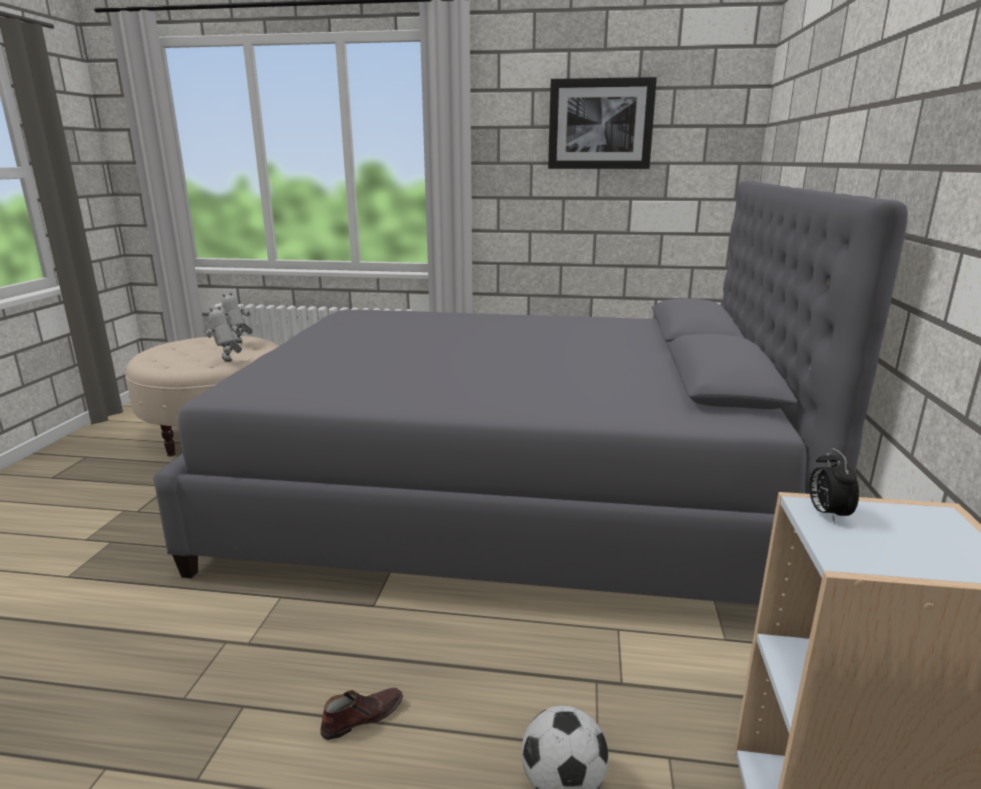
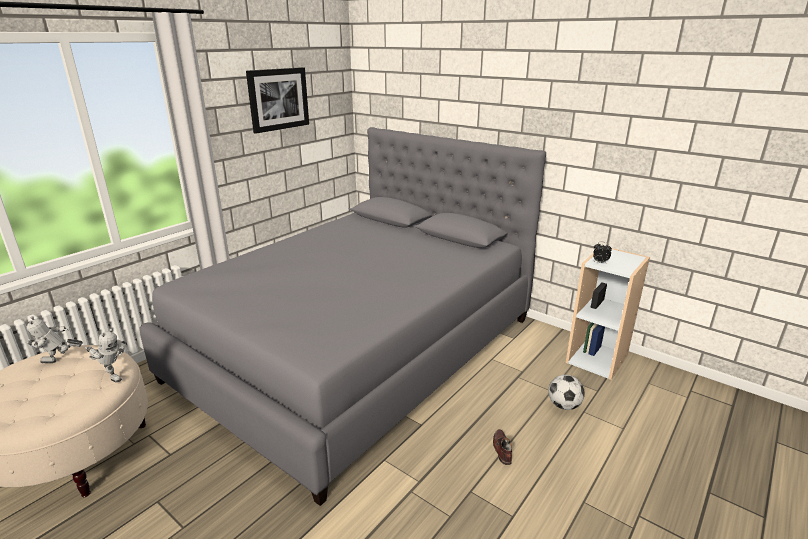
camera: 60 degrees left, 5 degrees up
(228, 363) = (113, 375): toy robot -> toy robot turned 135 degrees counterclockwise

